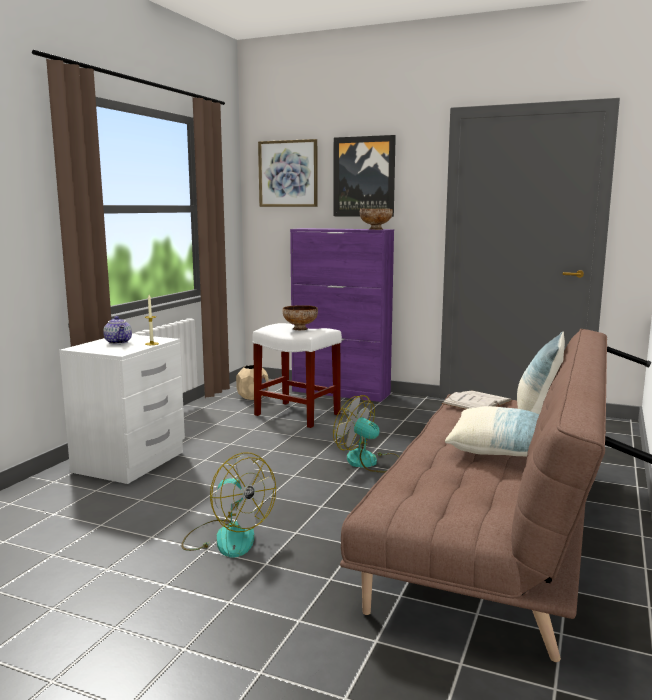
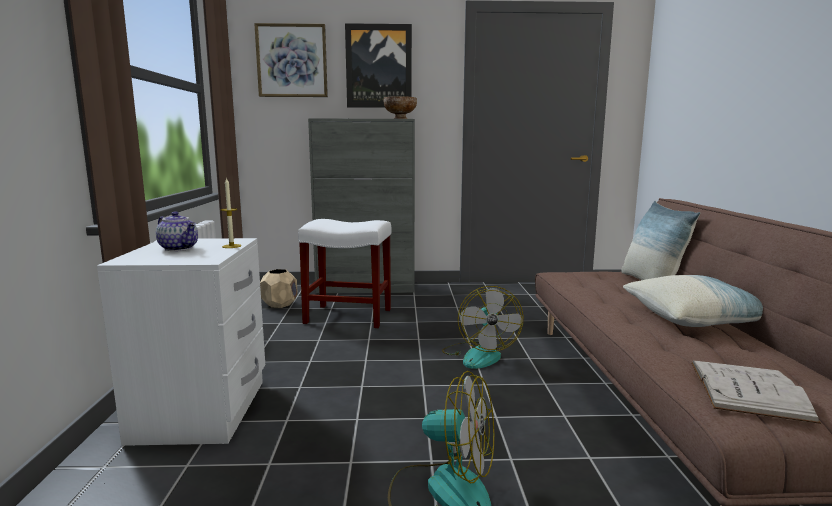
camera: 25 degrees left, 0 degrees up
(300, 329) = (351, 222): bowl -> none
(341, 392) = (366, 288): purple cabinet -> grey cabinet
(369, 462) = (479, 354): fan -> fan turned 105 degrees counterclockwise
(477, 402) = (584, 277): white book -> white book (748, 389)

